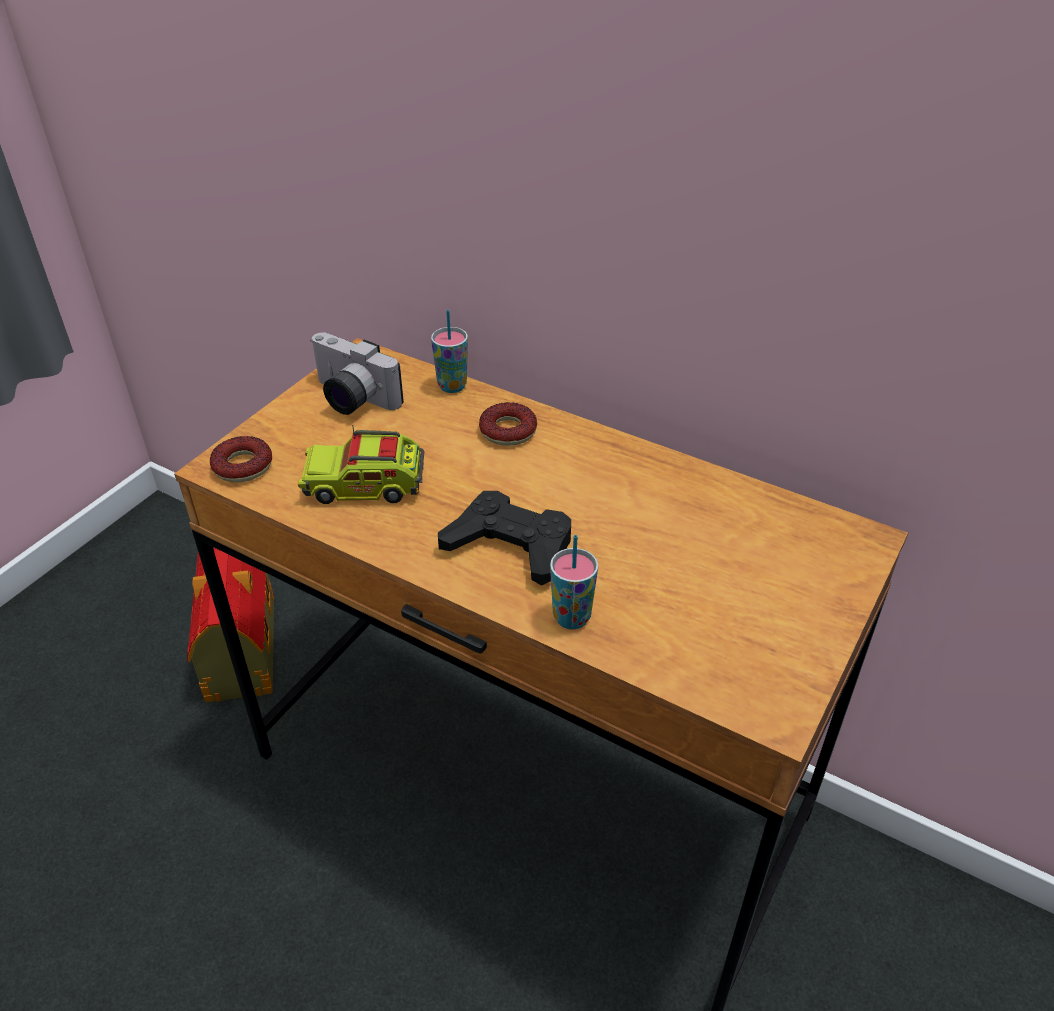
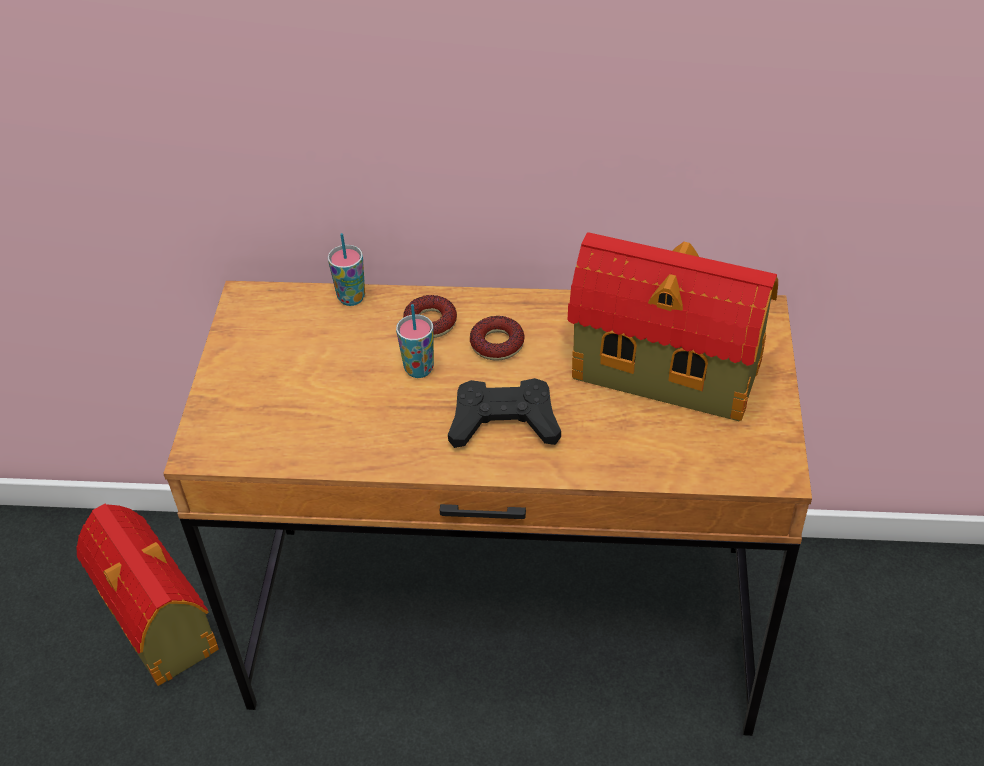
camera: 25 degrees left, 5 degrees up
(243, 466) = (222, 442): donut -> donut (497, 344)
(350, 399) = (268, 343): camera -> none
(365, 485) = (346, 418): toy truck -> none
(571, 617) = (591, 460): cup -> cup (419, 369)
(720, 563) = (670, 373): none -> toy house

